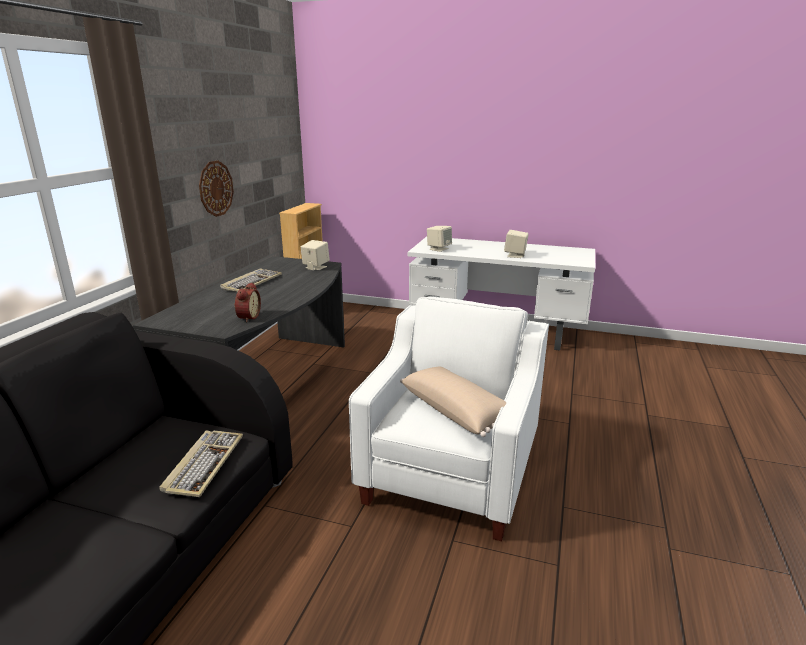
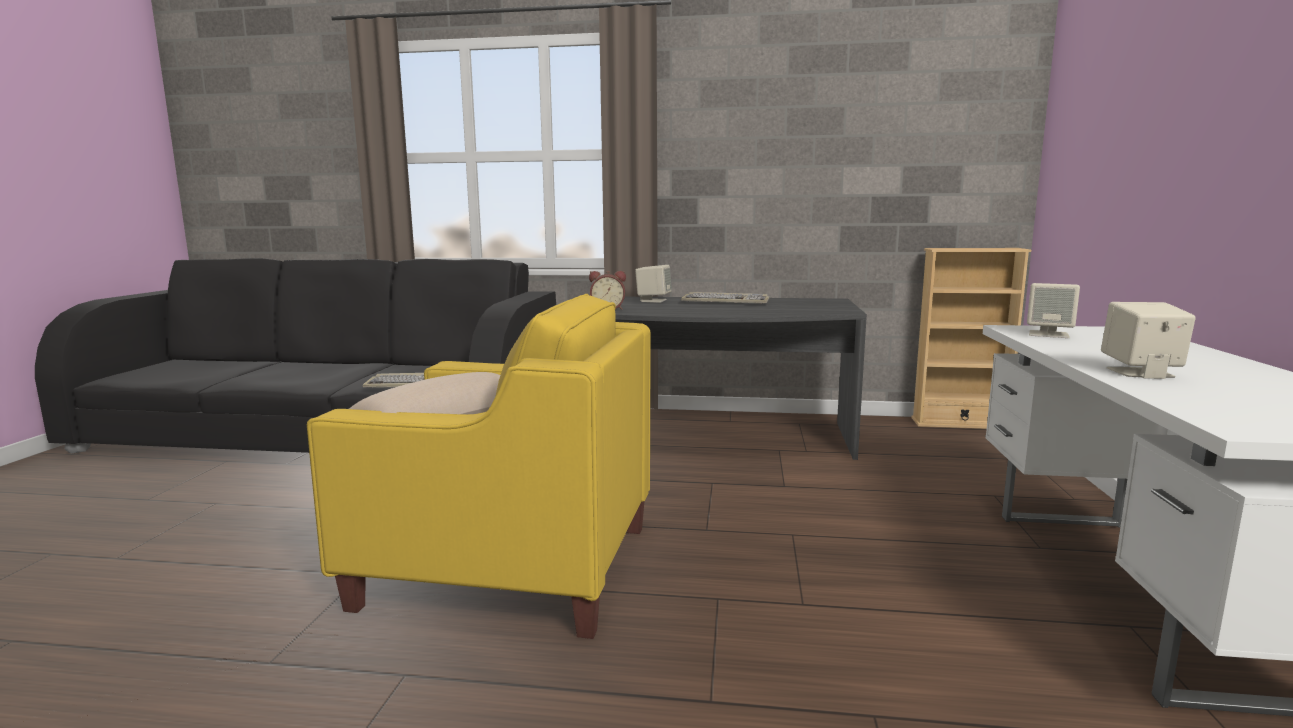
camera: 80 degrees right, 10 degrees down
(216, 188) = (781, 191): wall clock -> none
(315, 267) = (821, 309): beige speaker -> beige speaker (653, 300)
(452, 473) = (508, 566): white armchair -> yellow armchair

